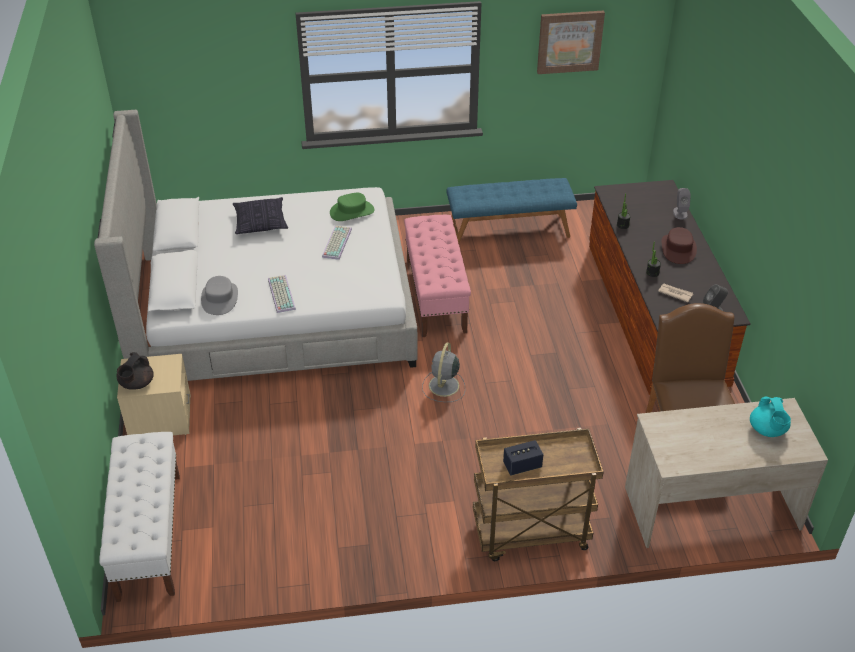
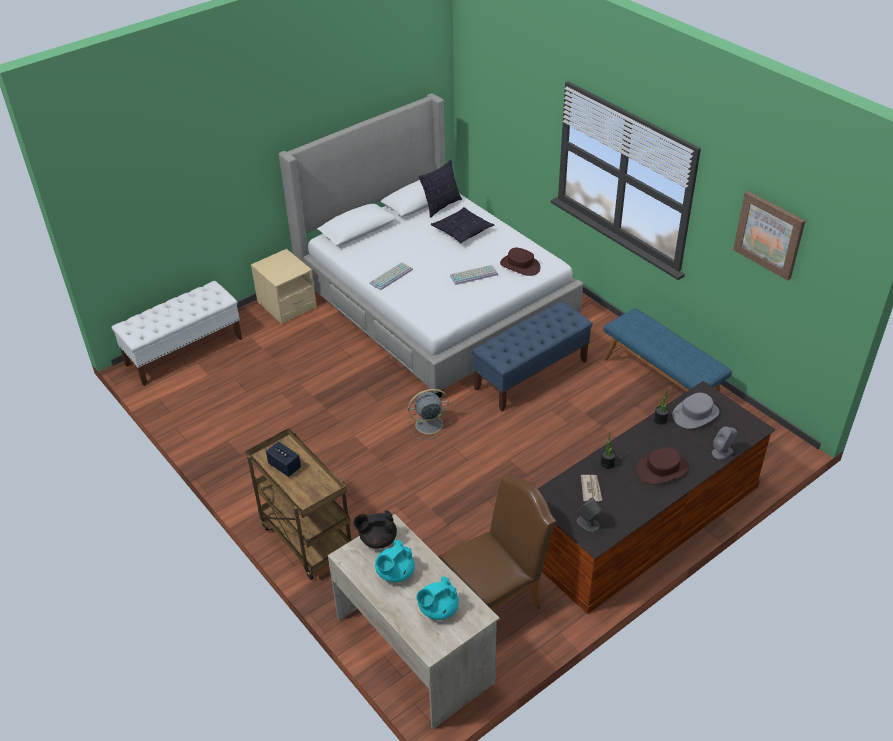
camera: 60 degrees right, 0 degrees up
(136, 384) = (268, 265): black teapot -> black teapot (377, 539)
(203, 219) = (441, 206): none -> pillow
(220, 298) = (362, 253): grey hat -> grey hat (695, 414)
(352, 211) = (520, 265): green hat -> brown hat
(435, 295) = (531, 374): pink bench -> blue bench
(711, 441) = (394, 573): none -> turquoise teapot

